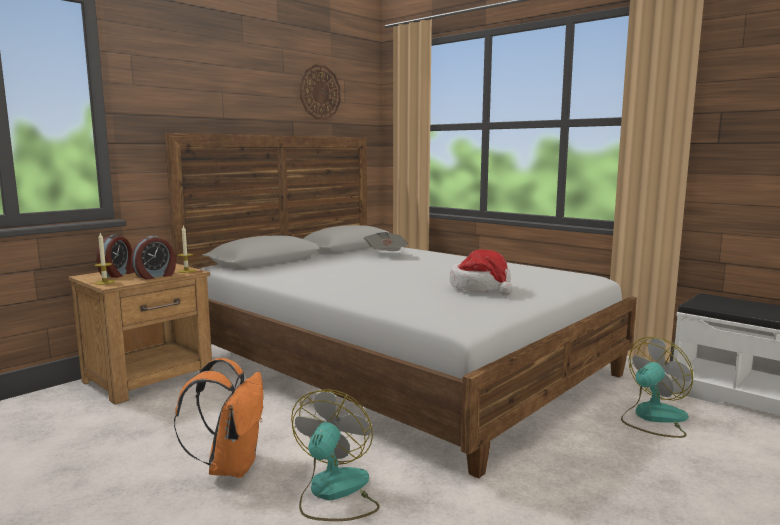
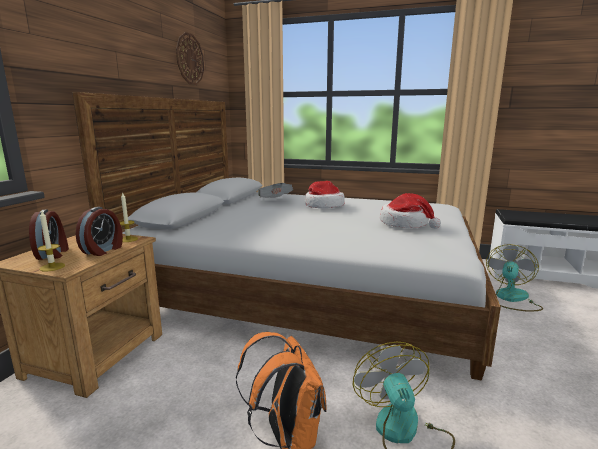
camera: 25 degrees left, 5 degrees up
(430, 263) = (323, 206): none -> hat

